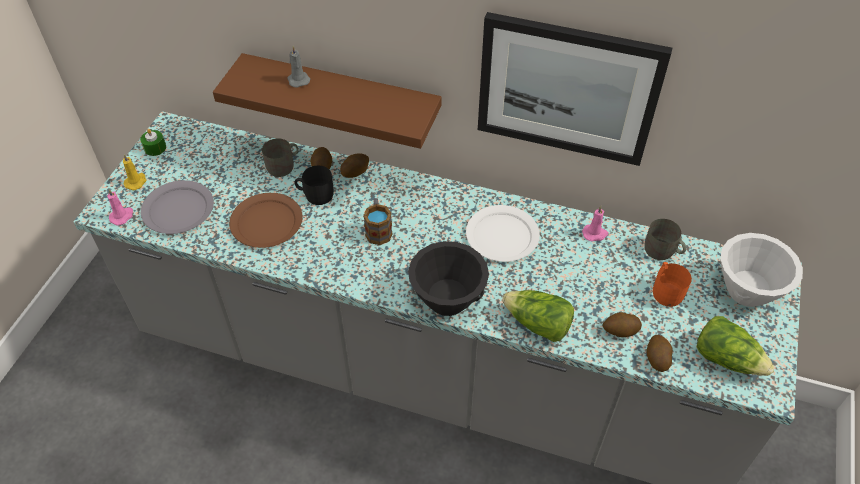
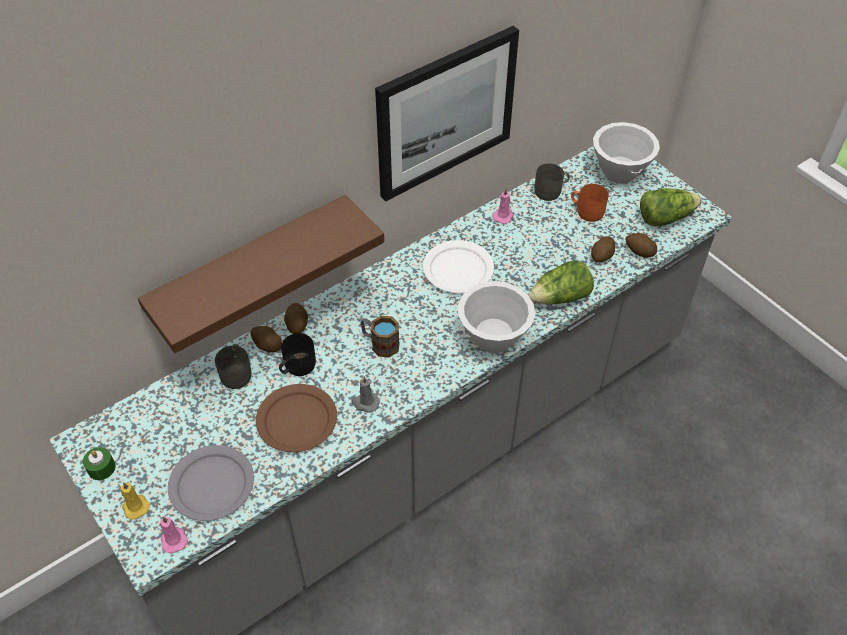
camera: 55 degrees left, 0 degrees up
(298, 80) = (224, 274): grey candle -> grey candle (365, 403)
(447, 300) = (494, 338): black bowl -> white bowl

